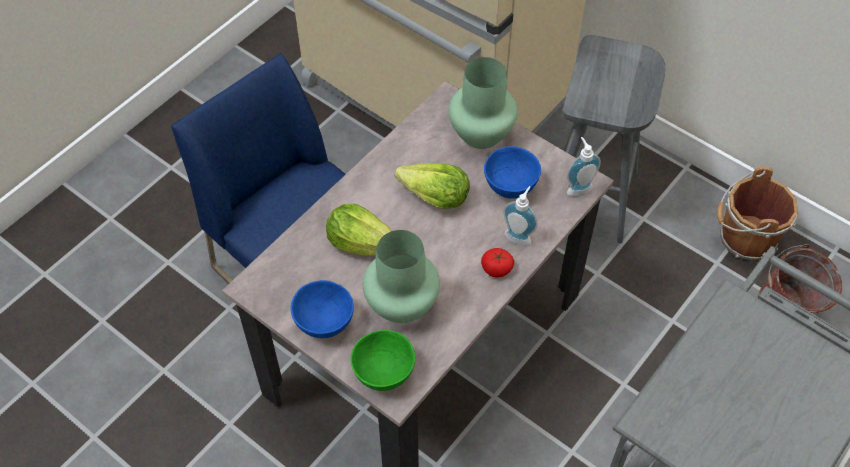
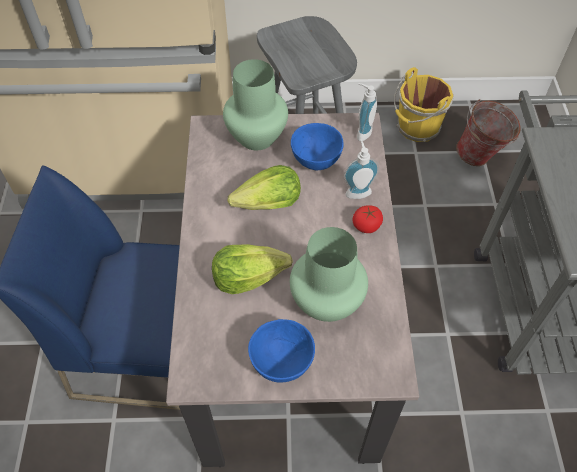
camera: 40 degrees left, 0 degrees up
(383, 373) = (367, 367): green bowl -> none
(744, 239) = (417, 128): brown bucket -> yellow bucket

